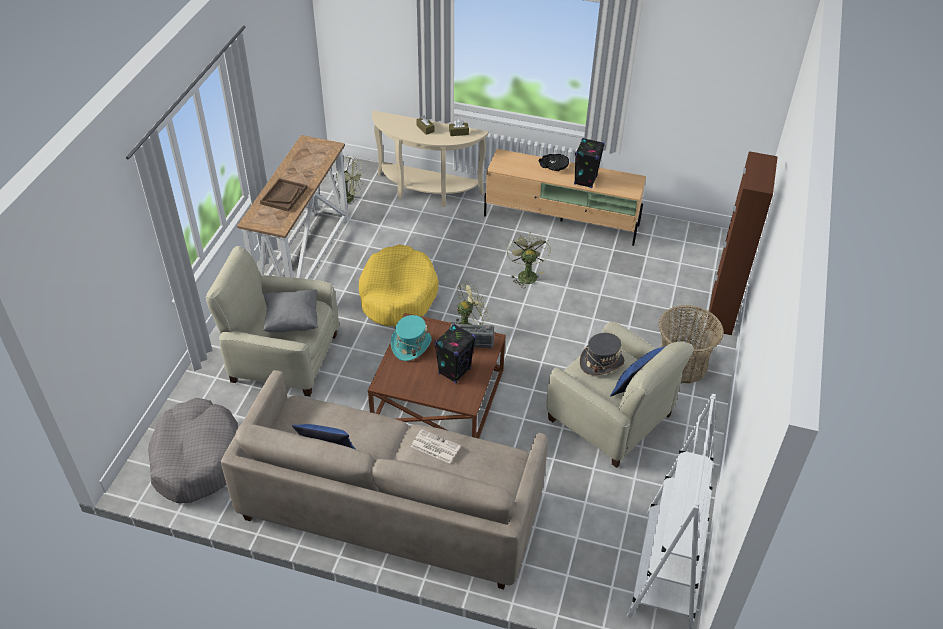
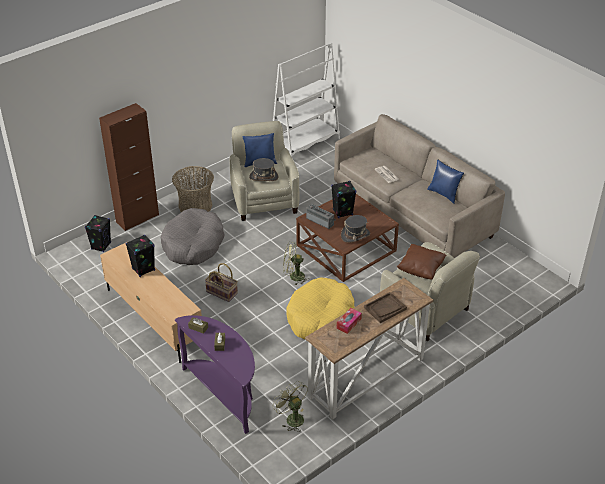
camera: 145 degrees left, 5 degrees down
(196, 458) = (507, 276): grey dog bed -> grey dog bed (193, 244)
(292, 321) = (420, 269): grey pillow -> brown pillow
(311, 169) = (348, 323): none -> tissue box
(411, 344) = (355, 235): turquoise hat -> grey hat
(426, 191) = (225, 393): beige console table -> purple console table
(526, 274) = (222, 292): green fan -> basket
(554, 166) = (150, 290): black bowl -> none
(710, 263) = (101, 246): none -> black speaker

